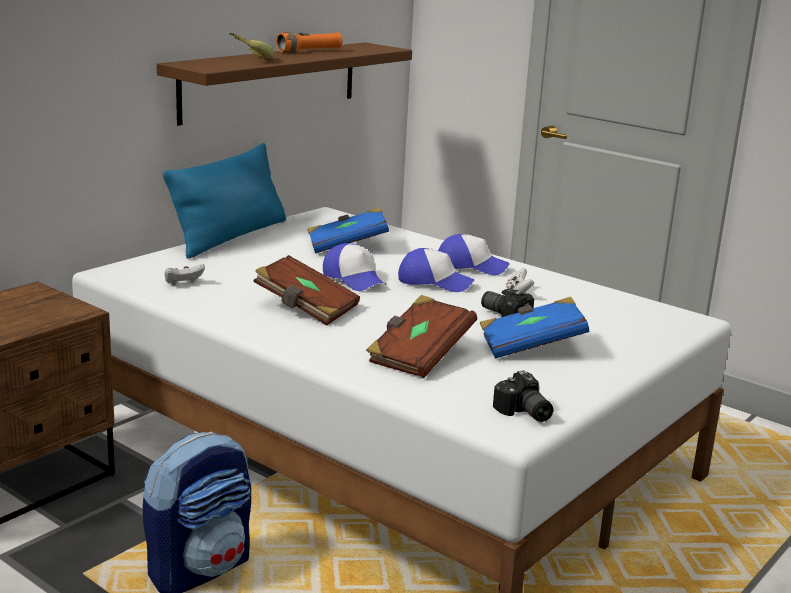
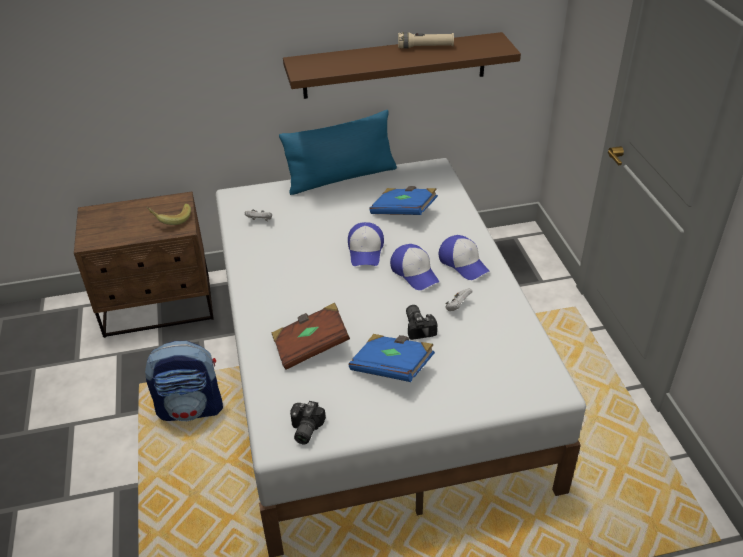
camera: 40 degrees right, 20 degrees up
(248, 59) = (355, 58): banana -> banana (171, 219)
(305, 308) = (300, 271): brown book -> none
(309, 51) = (425, 47): orange flashlight -> beige flashlight

